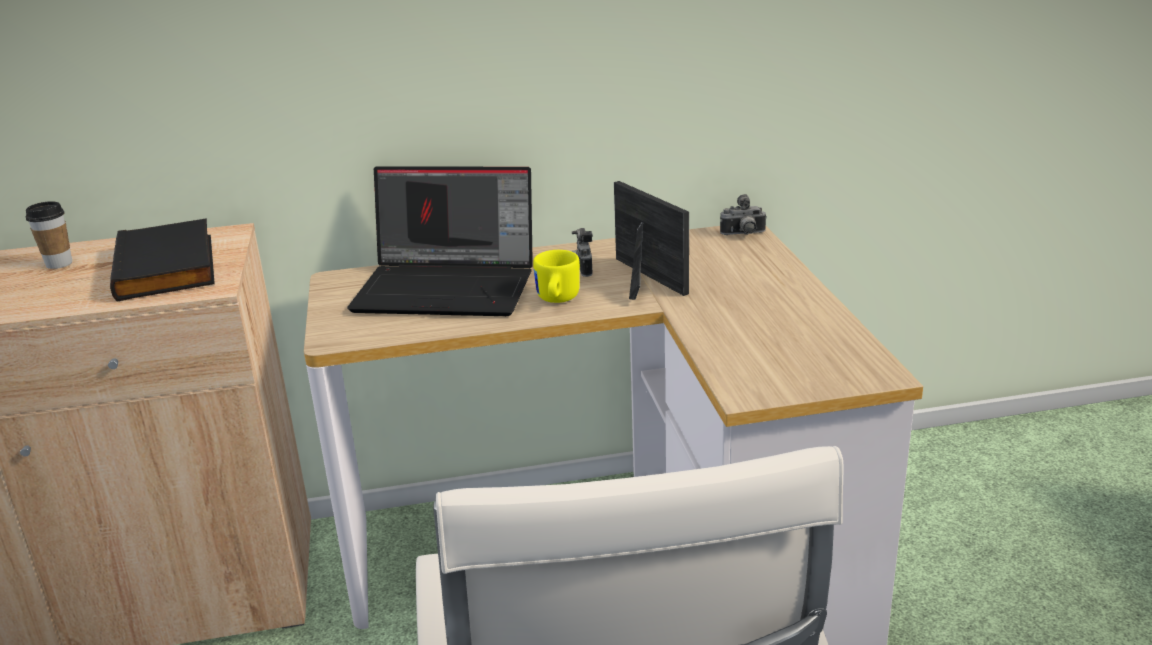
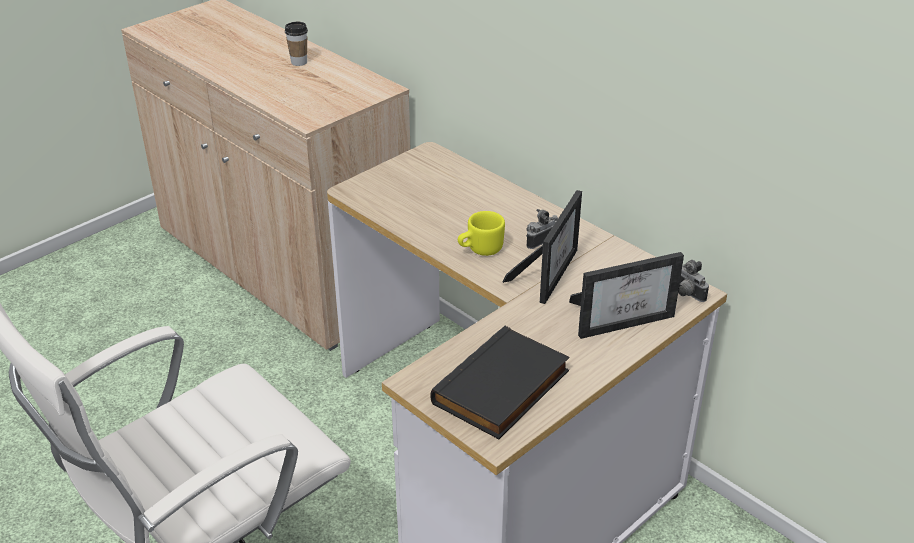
camera: 55 degrees right, 10 degrees up
(169, 267) = (323, 95): black book -> black book (503, 389)
(449, 287) = (458, 199): laptop -> none
(752, 268) = (623, 319): none -> picture frame

